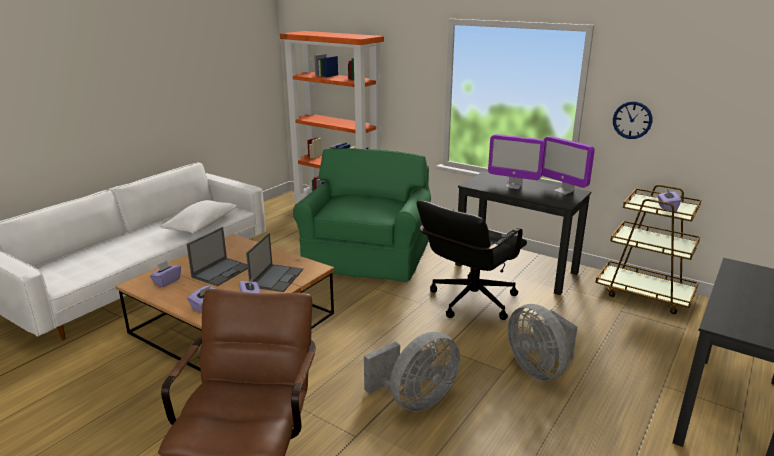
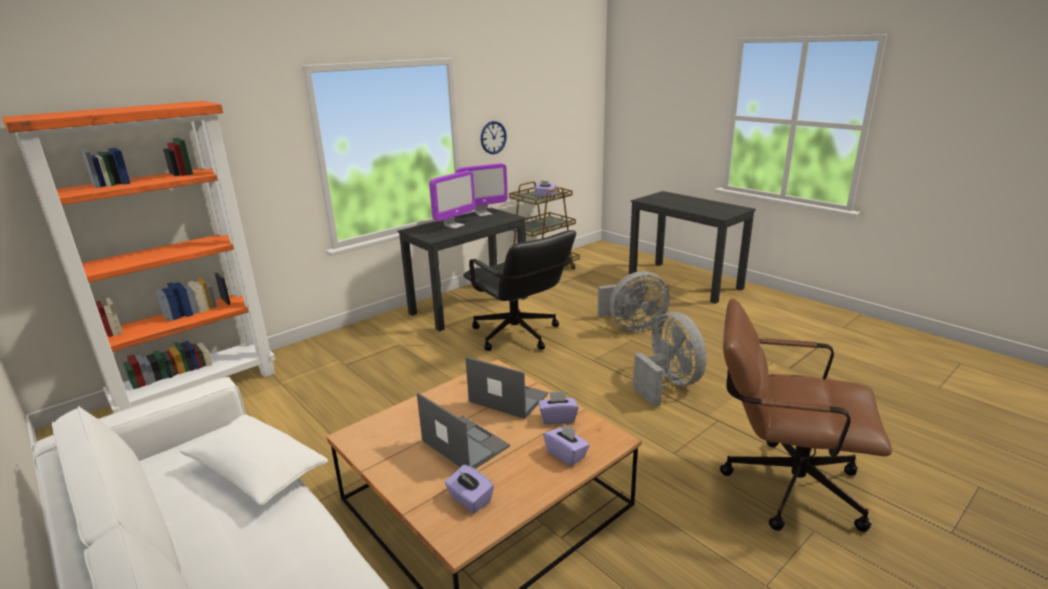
camera: 75 degrees left, 0 degrees up
(367, 255) = (371, 380): green armchair -> none

